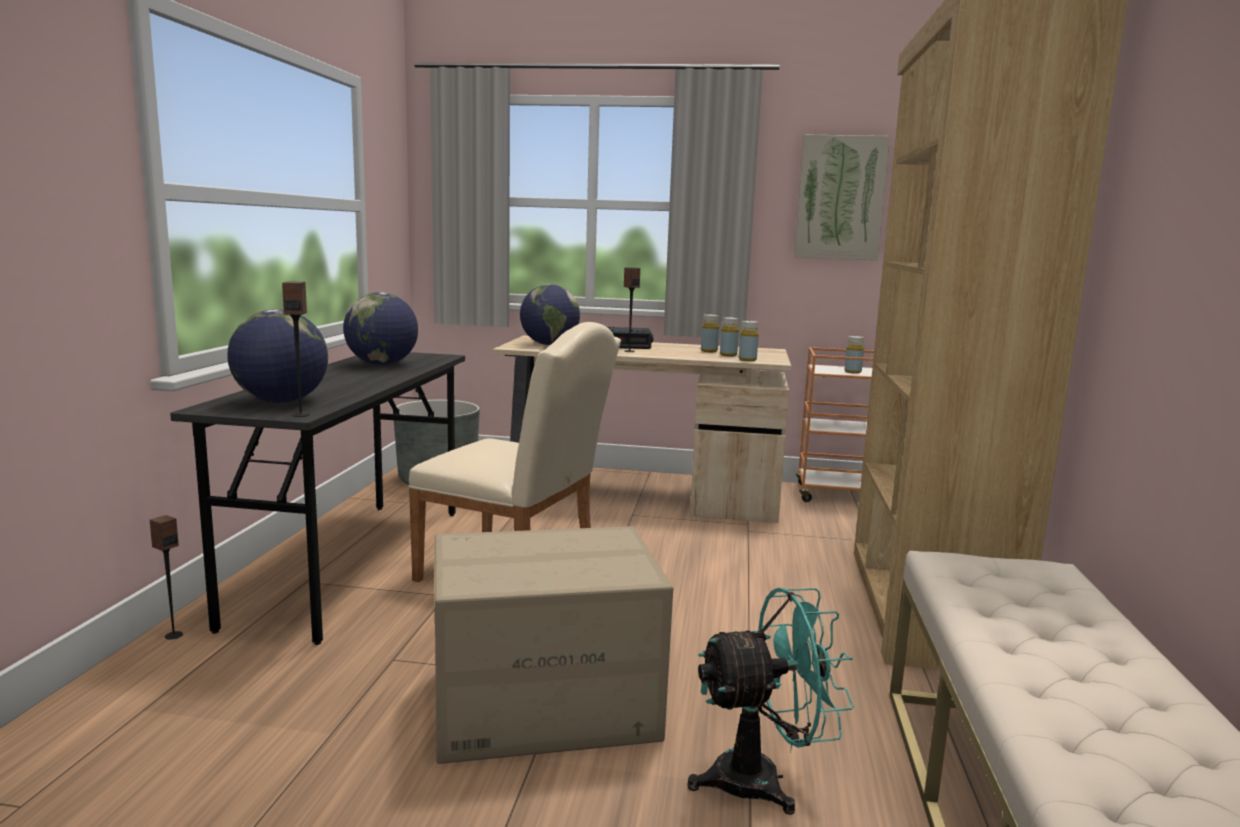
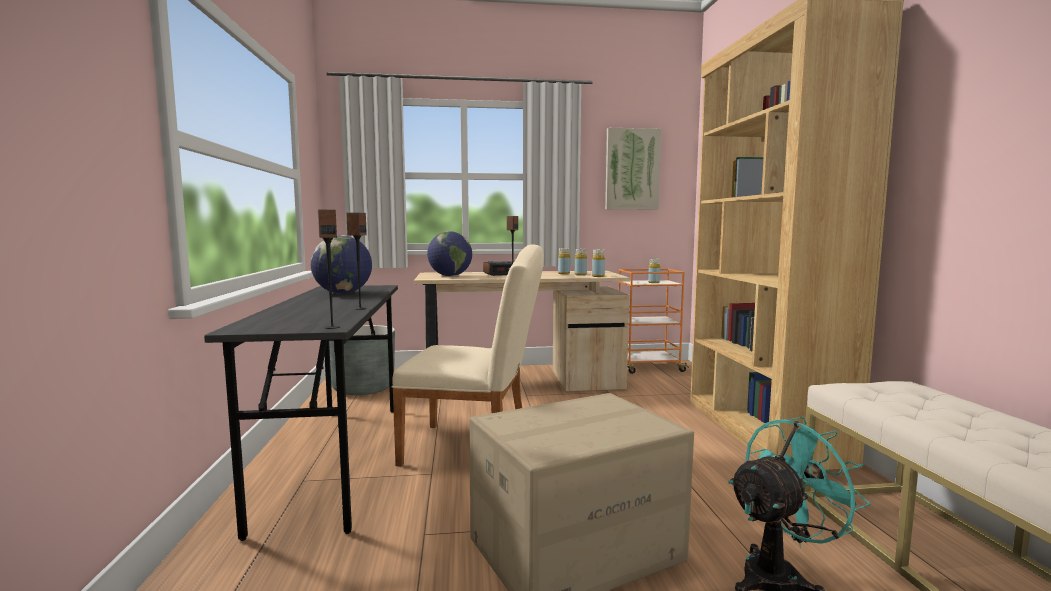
camera: 15 degrees left, 5 degrees down
(173, 635) = (202, 550): speaker -> speaker (360, 309)
(281, 402) = (299, 320): globe -> none

